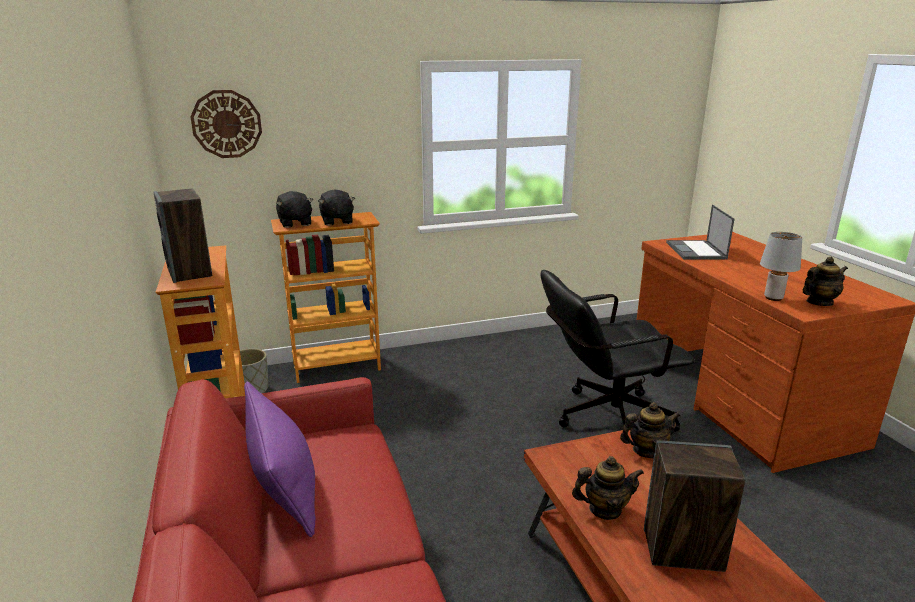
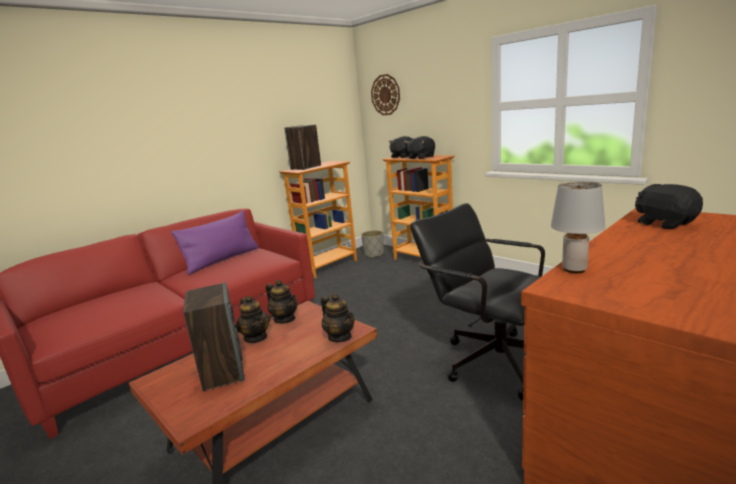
camera: 65 degrees right, 5 degrees down
(696, 251) = (665, 223): laptop -> black plush toy
(819, 302) = (613, 290): teapot -> teapot (285, 319)

